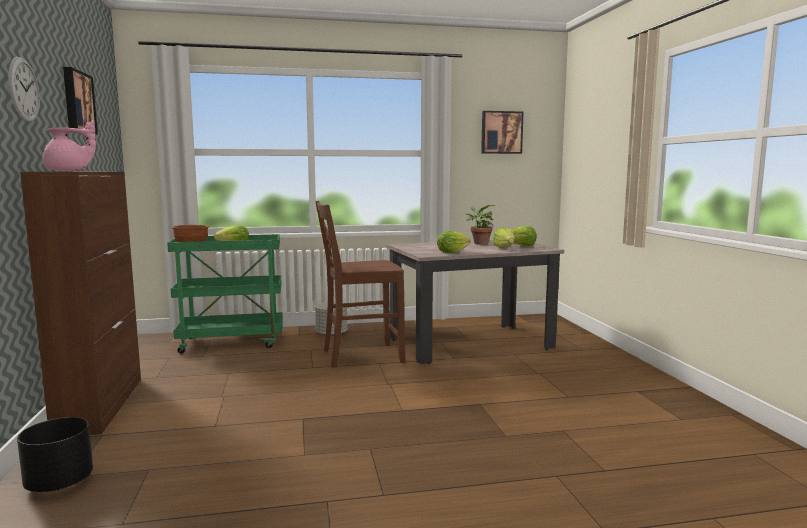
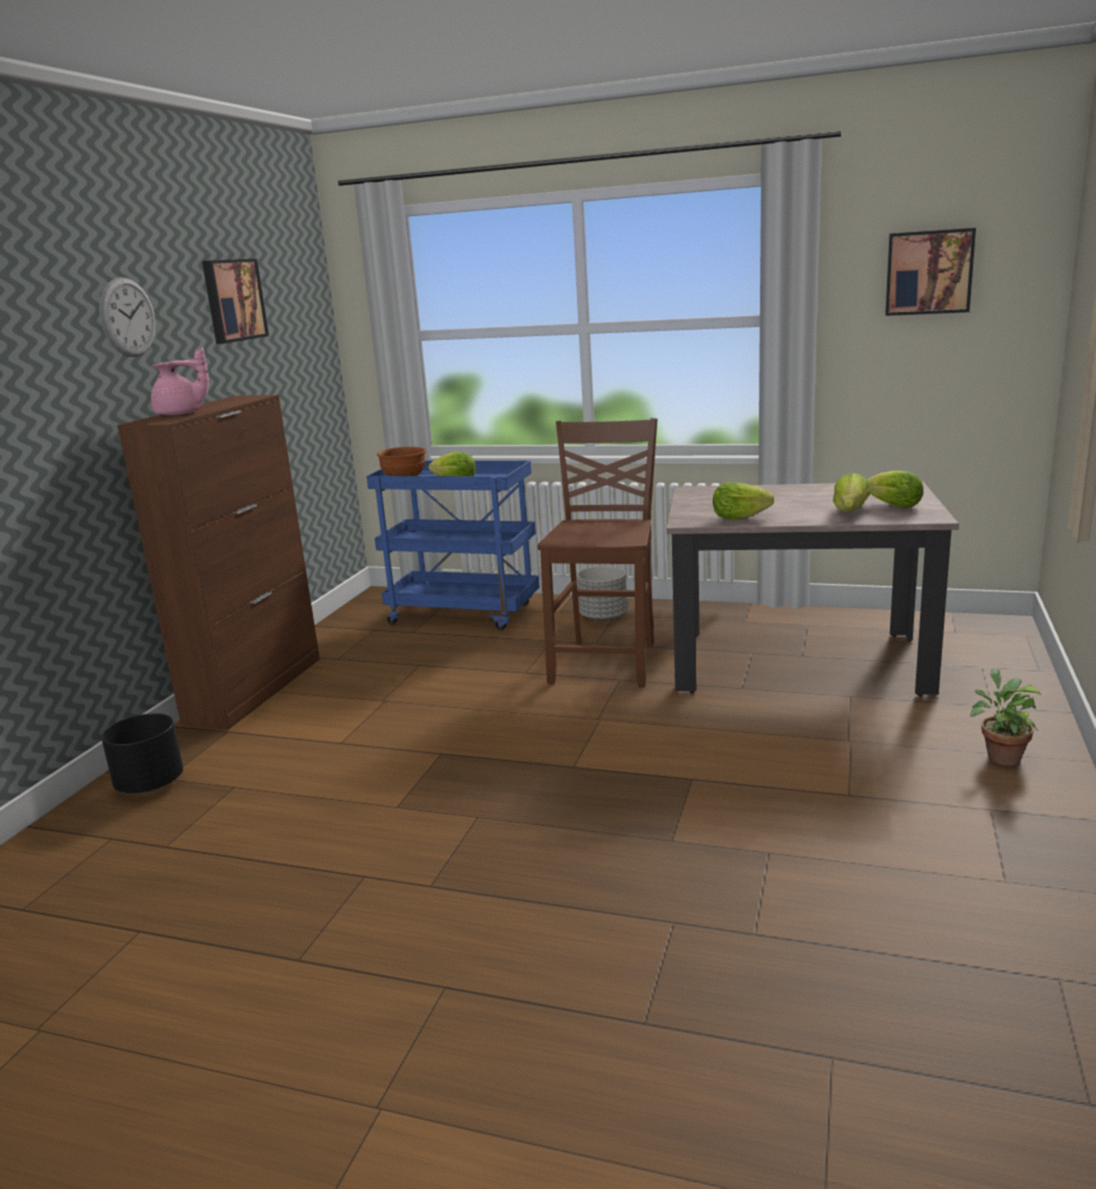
camera: 30 degrees right, 10 degrees up
(233, 342) = (465, 614): green cart -> blue cart
(360, 356) = (607, 662): brown chair -> brown chair turned 90 degrees clockwise
(479, 243) = (830, 493): potted plant -> potted plant (1000, 756)

